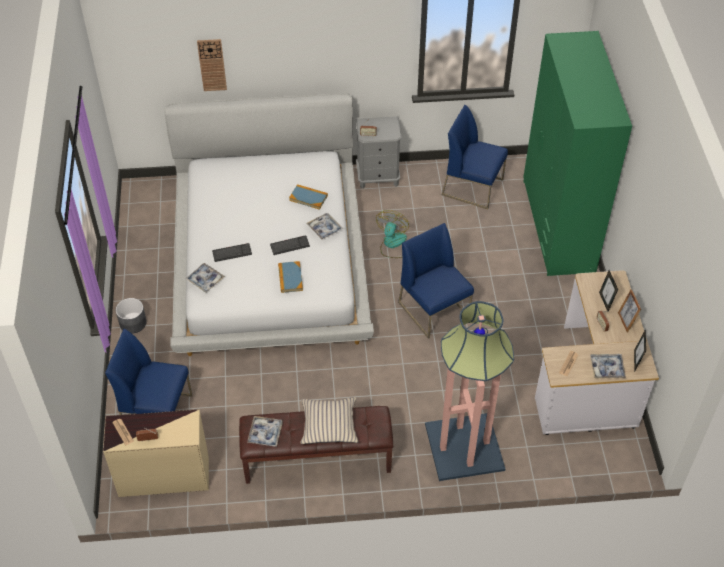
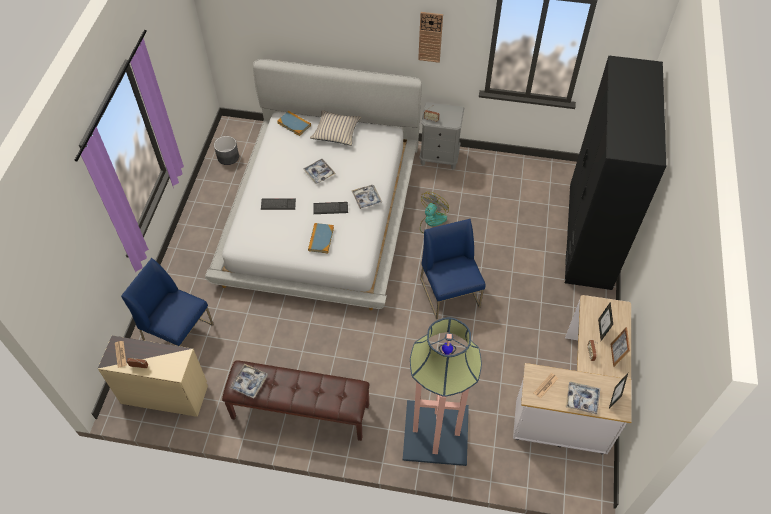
camera: 15 degrees right, 5 degrees up
(133, 323) = (187, 246): grey planter -> grey planter (228, 157)
(205, 280) = (247, 224): tray -> tray (319, 173)
(212, 65) = (299, 30): wall clock -> wall clock (430, 37)
(308, 198) = (362, 167): book -> book (294, 124)
(329, 425) = (308, 388): beige pillow -> beige pillow (336, 132)
(473, 187) = (522, 183): blue chair -> none
(557, 226) = (589, 237): green wardrobe -> black wardrobe

